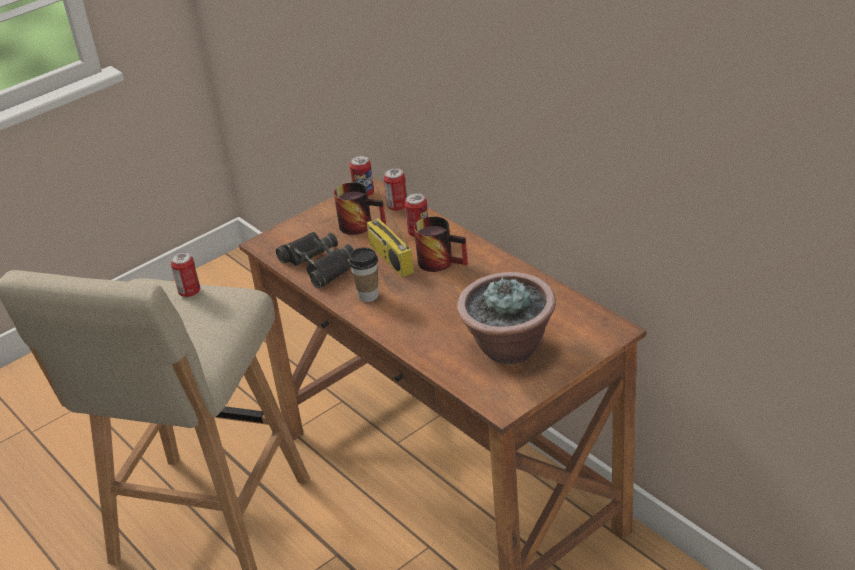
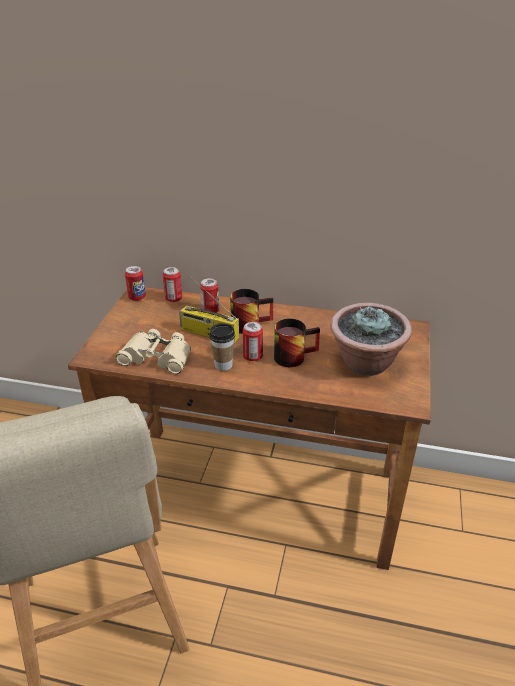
camera: 40 degrees left, 0 degrees up
(189, 292) = (55, 419): can -> can (253, 357)
(318, 265) = (157, 357): black binoculars -> beige binoculars
(362, 224) = (160, 318): mug -> mug (293, 355)

